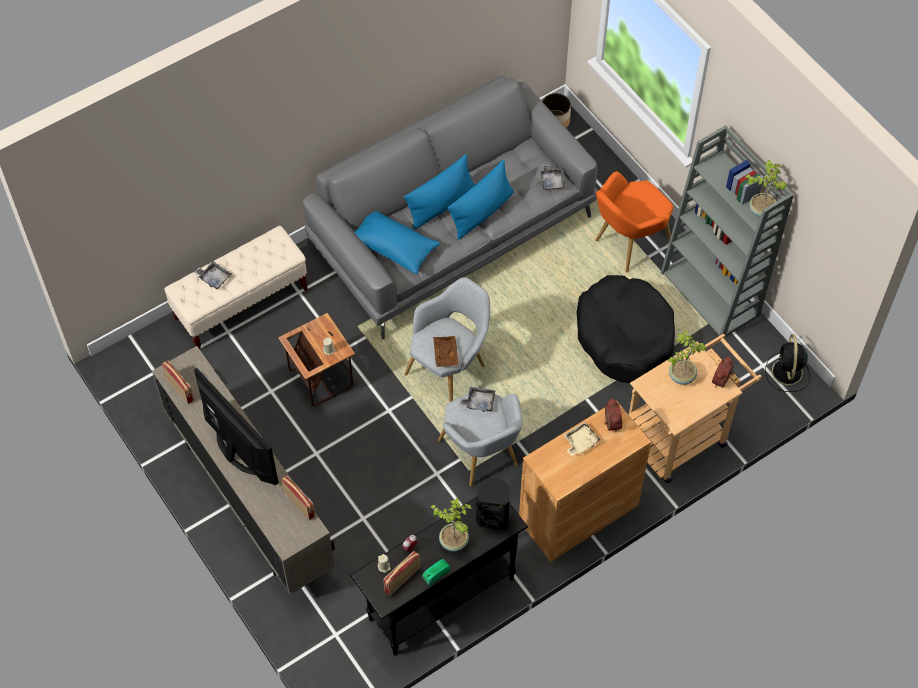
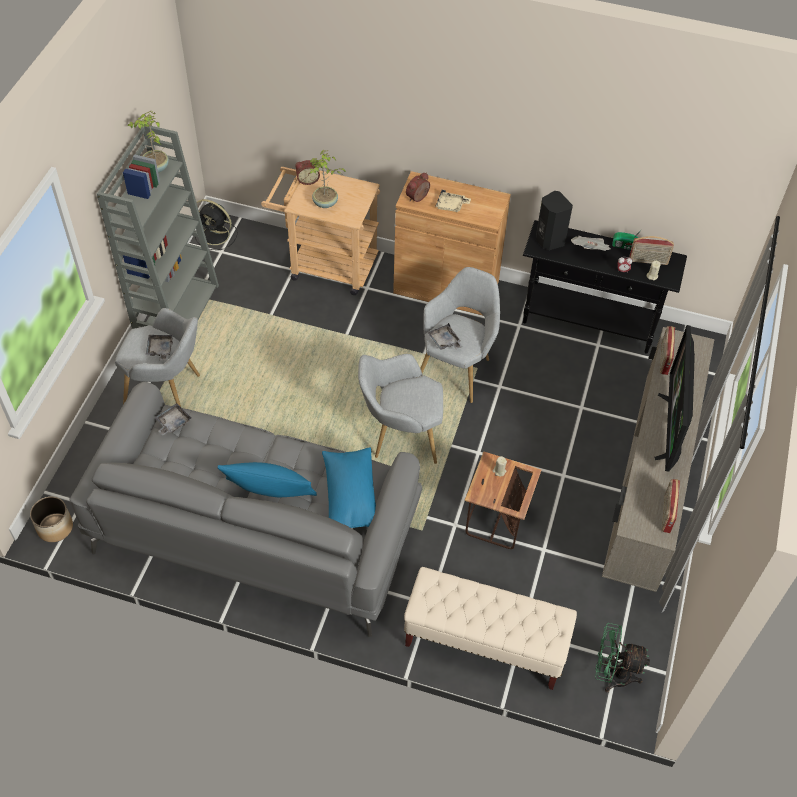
camera: 130 degrees left, 5 degrees down
(149, 360) = (612, 674): none -> green fan
(214, 278) = (515, 623): grey tray -> grey tray (160, 350)
(445, 354) = (423, 389): brown tray -> none
(454, 540) = (589, 250): potted plant -> newspaper
(481, 212) = (252, 455): blue pillow -> none
(624, 336) = (266, 342): black dog bed -> none
(627, 244) = (168, 390): orange armchair -> grey armchair
(787, 373) = (216, 235): black fan -> black fan turned 60 degrees clockwise

